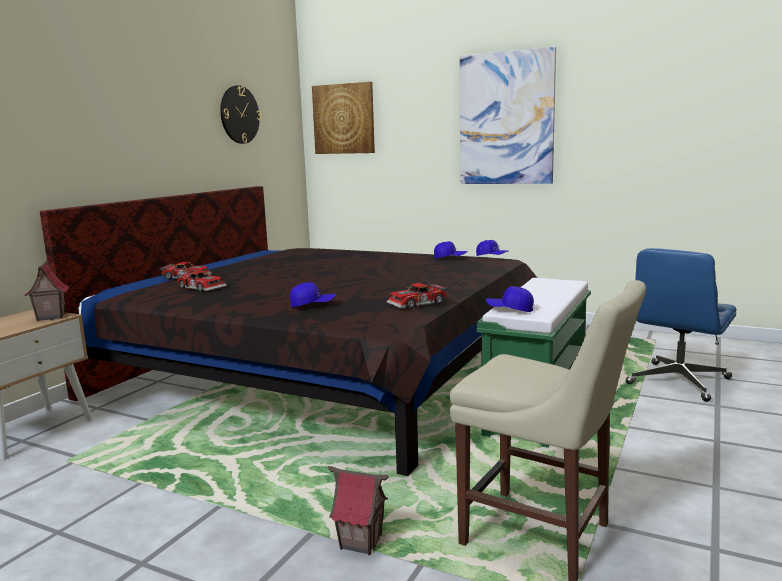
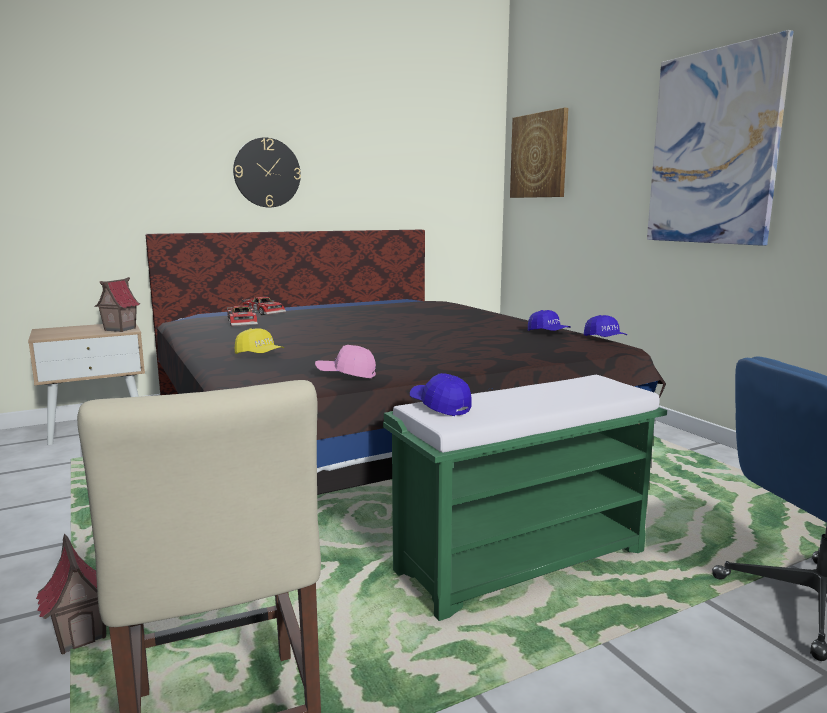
camera: 35 degrees right, 0 degrees up
(239, 114) = (406, 150): wall clock -> wall clock (267, 173)
(312, 305) = (259, 355): blue cap -> yellow cap
(418, 303) = (346, 375): toy car -> pink cap

